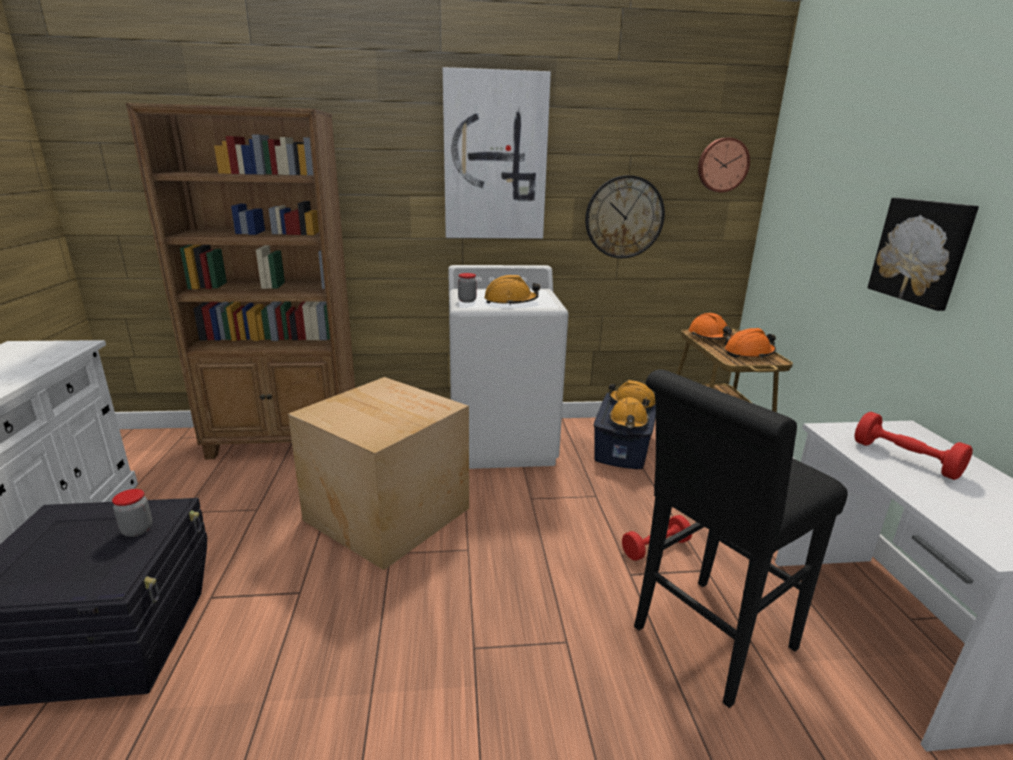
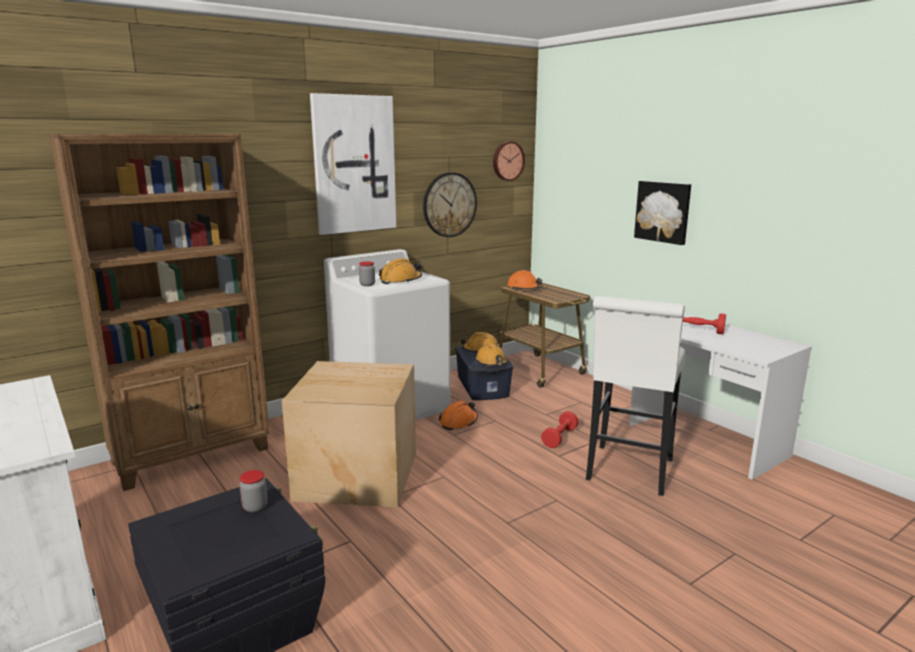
camera: 30 degrees left, 5 degrees down
(706, 642) = (628, 473): black stool -> white stool
(749, 353) = (559, 294): orange hard hat -> orange hard hat (459, 422)

